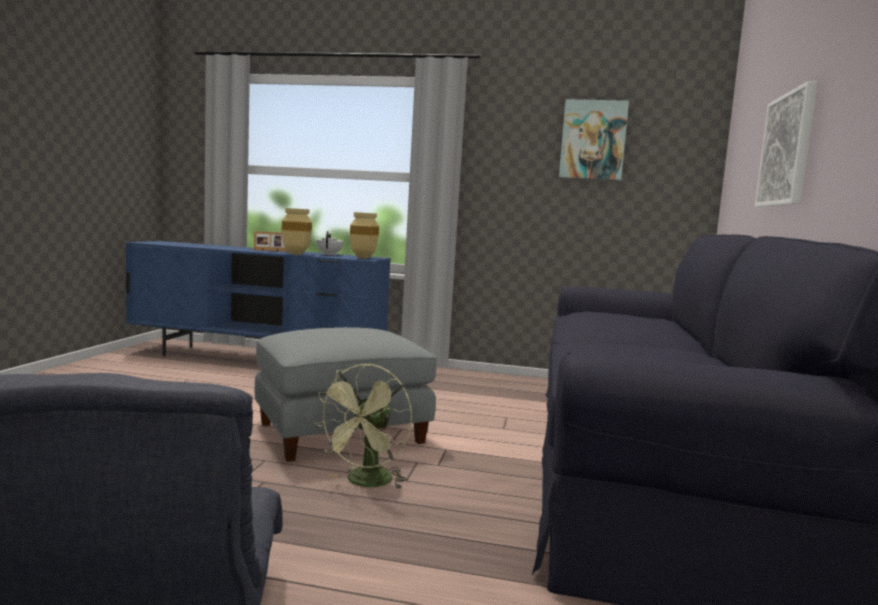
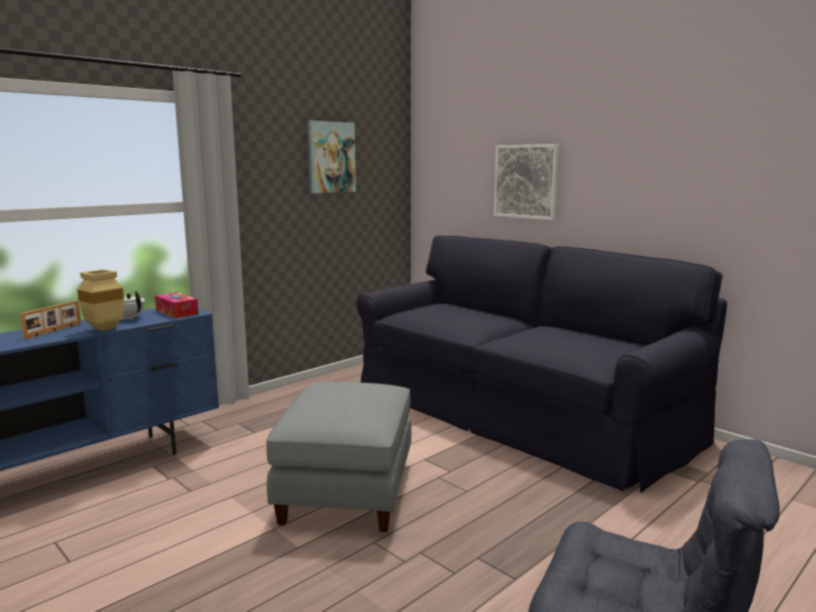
camera: 55 degrees left, 5 degrees up
(363, 258) = (177, 312): beige vase -> tissue box
(366, 483) = (459, 508): green fan -> none

